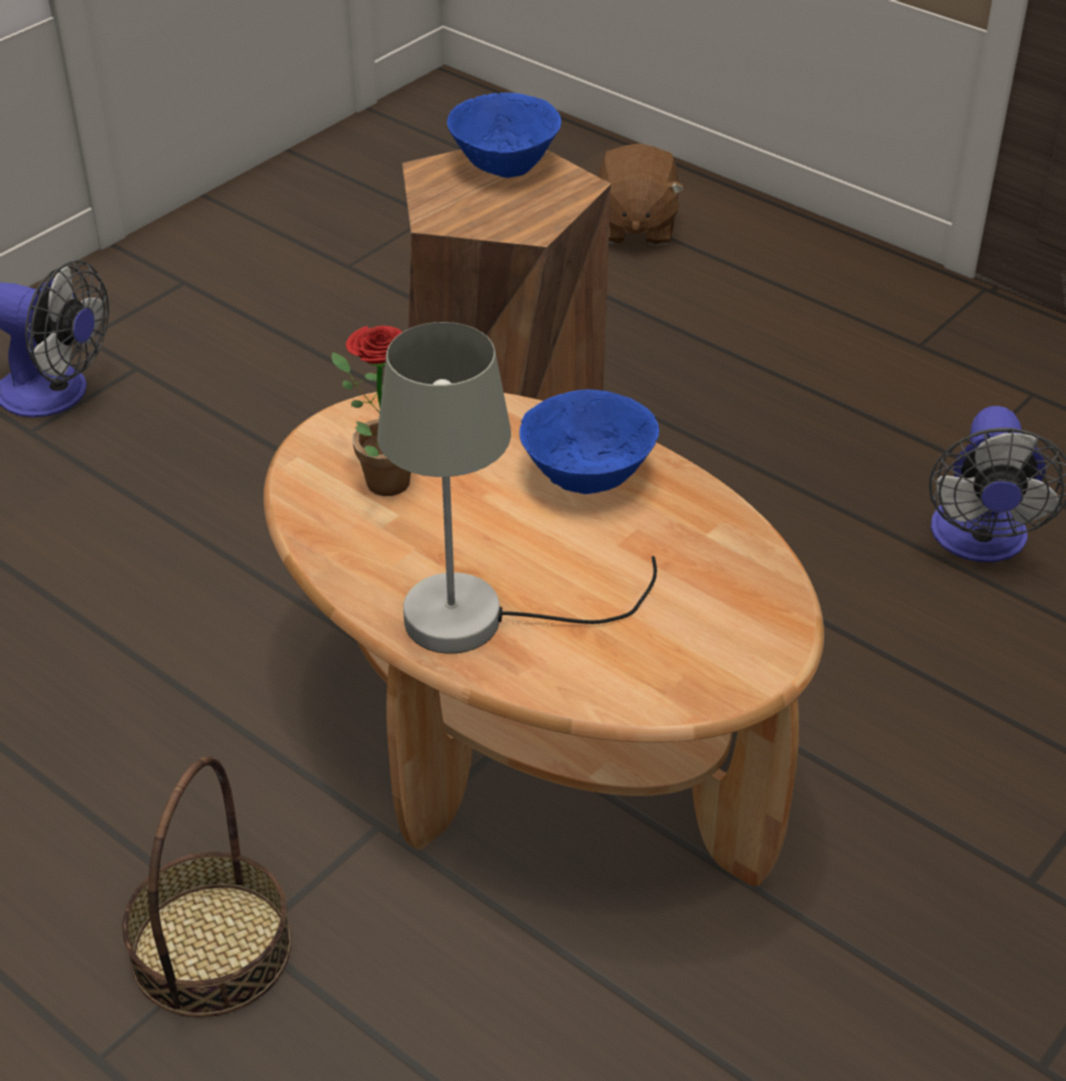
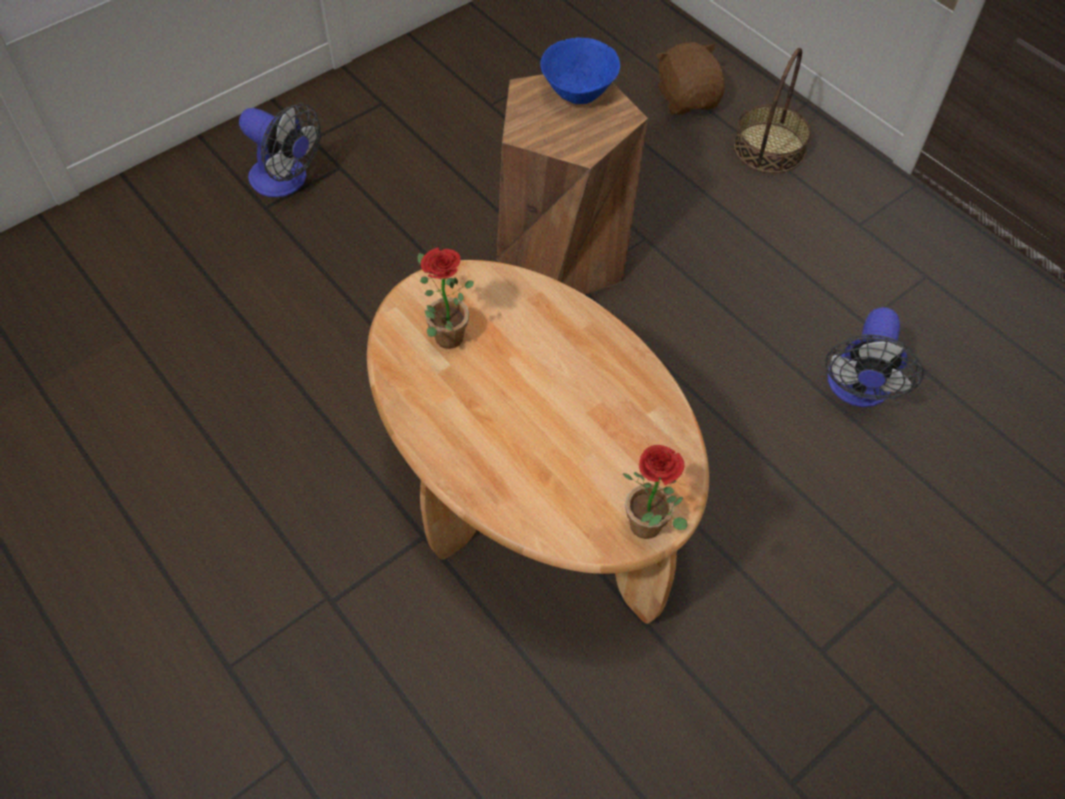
camera: 10 degrees right, 15 degrees up
(211, 949) = (307, 605): basket -> basket (769, 148)
(483, 616) = (486, 456): grey table lamp -> none
(586, 476) = (579, 353): blue bowl -> none
(634, 227) = (687, 98): brown plush toy -> brown plush toy turned 150 degrees clockwise
(755, 670) = (651, 529): none -> potted plant

